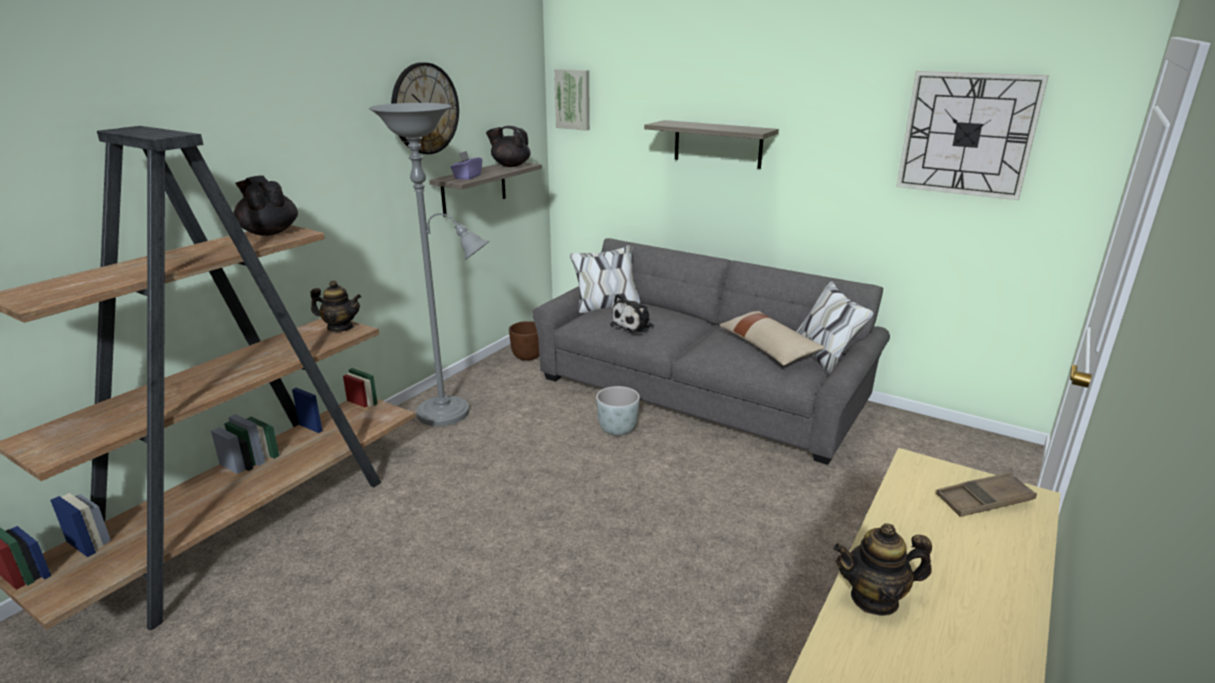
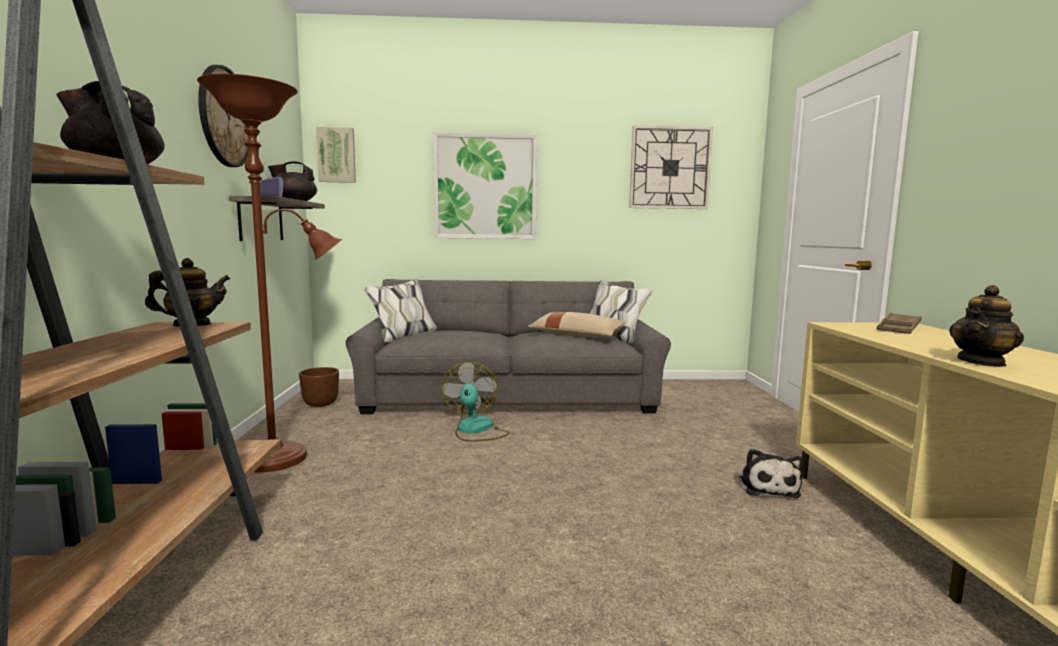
camera: 35 degrees left, 15 degrees down
(450, 413) = (283, 458): grey floor lamp -> brown floor lamp
(617, 429) = (475, 430): grey planter -> fan
(634, 325) = (454, 338): plush toy -> plush toy (767, 487)
(717, 144) = (485, 187): shelf -> picture

